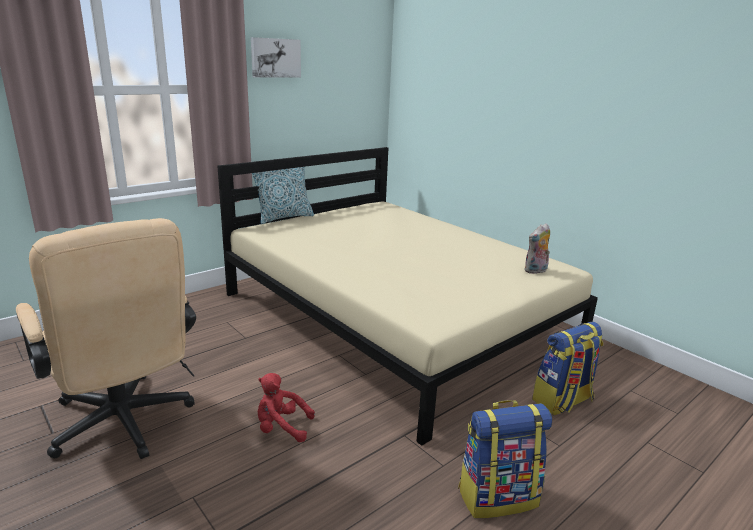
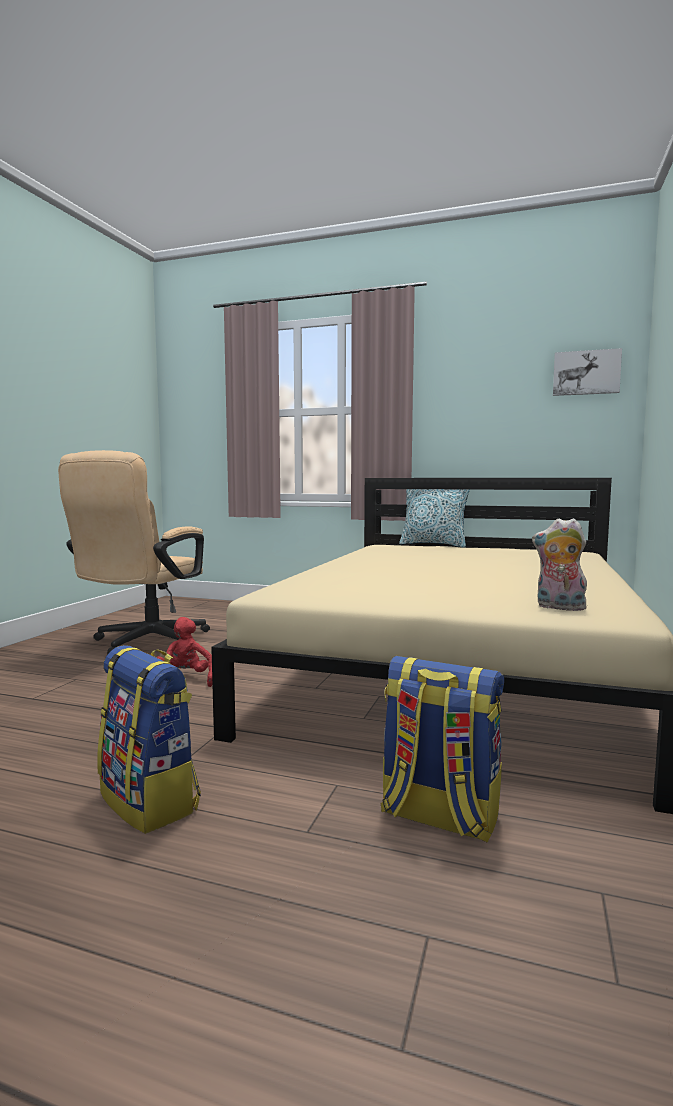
camera: 60 degrees right, 15 degrees down
(275, 58) = (458, 374): picture -> picture (586, 373)

